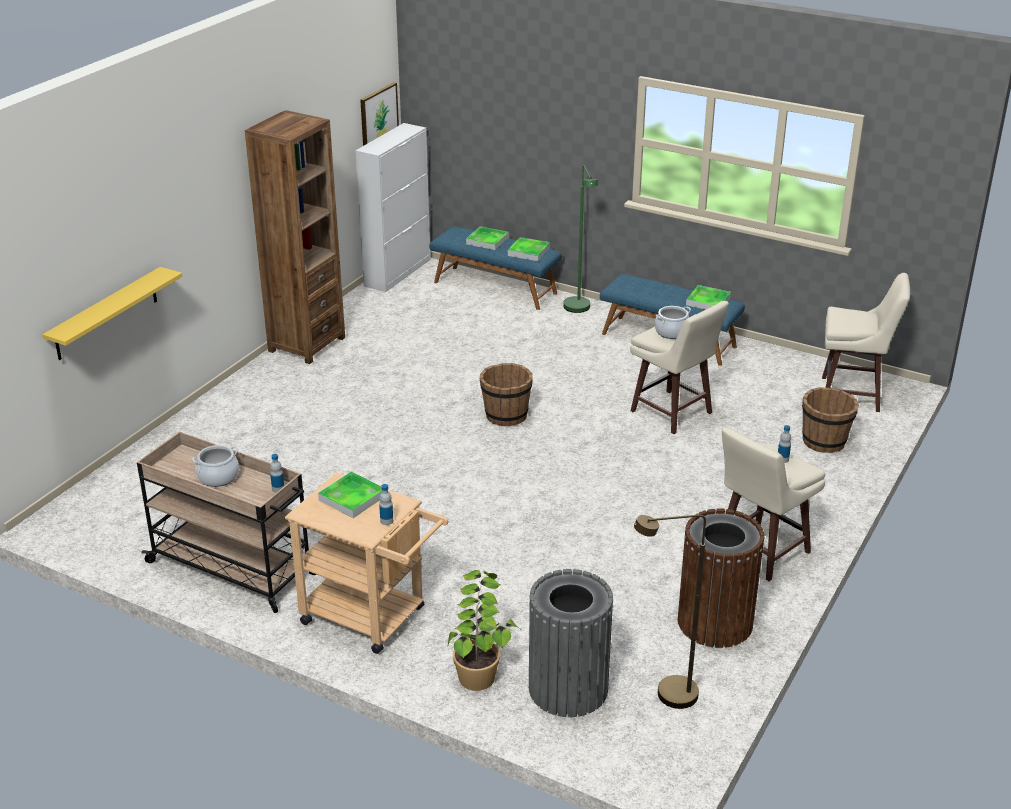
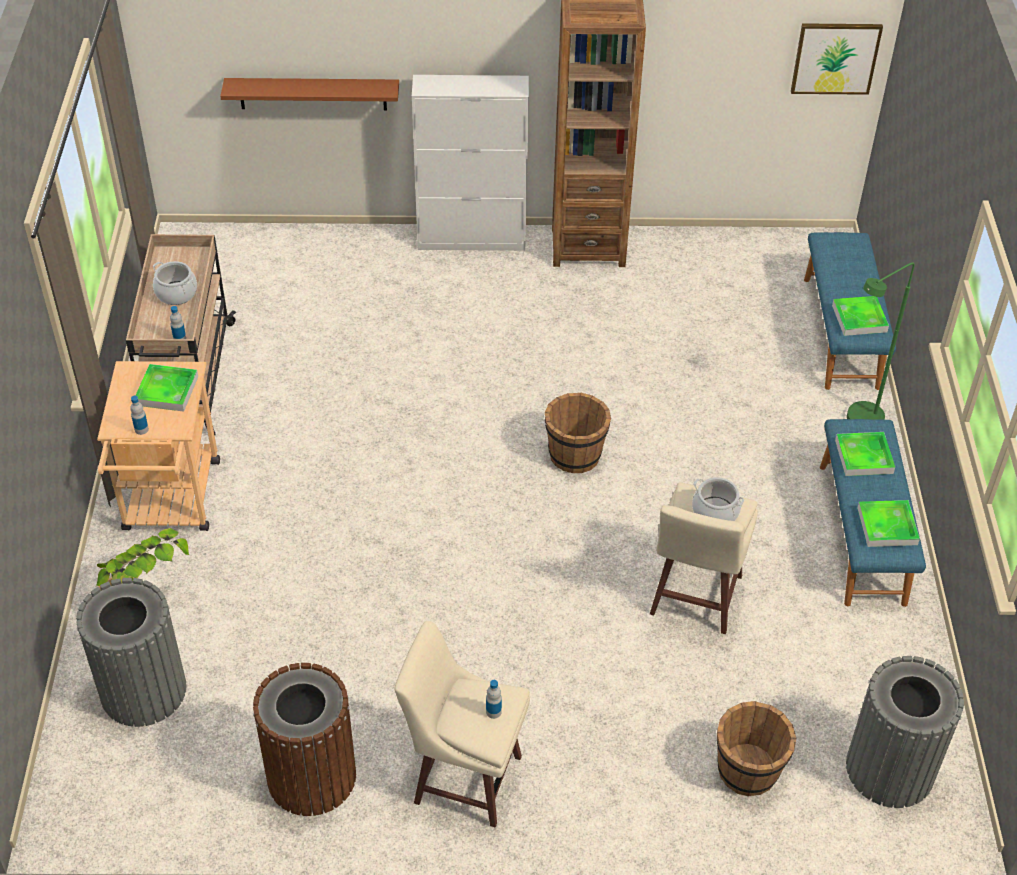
camera: 60 degrees right, 15 degrees up
(106, 314) = (313, 93): yellow shelf -> brown shelf
(398, 272) = (798, 242): white cabinet -> white cabinet (472, 239)
(487, 241) = (852, 274): tray -> tray (864, 457)
(666, 696) = (170, 775): brown floor lamp -> none
(853, 395) = (889, 769): beige stool -> grey trash can

